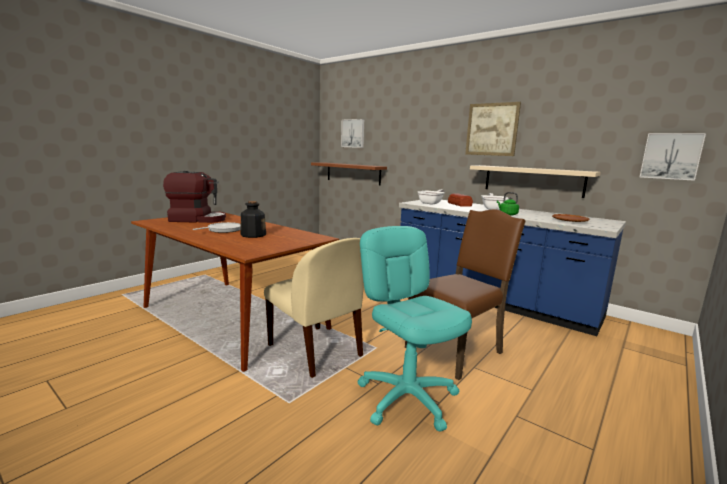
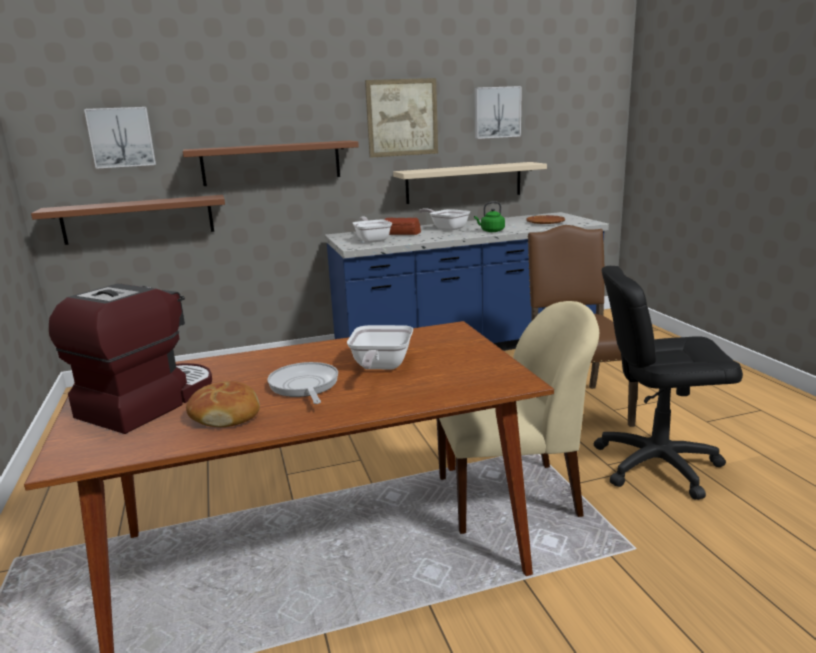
camera: 55 degrees left, 5 degrees up
(188, 227) = (225, 415): none -> bread
(253, 235) = (380, 367): bottle -> frying pan
(407, 398) = (656, 465): turquoise office chair -> black office chair
(411, 152) = (271, 163): none -> brown shelf
(671, 156) = (584, 138): picture -> picture (496, 112)

